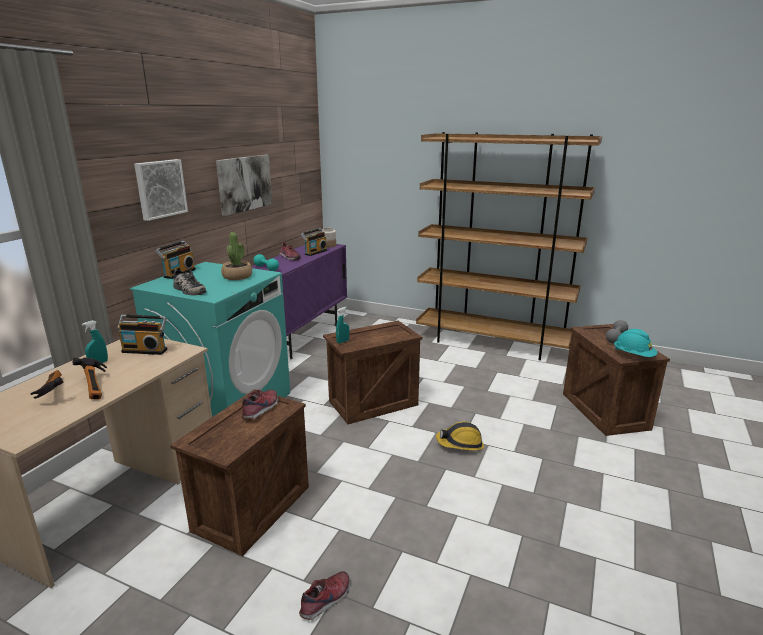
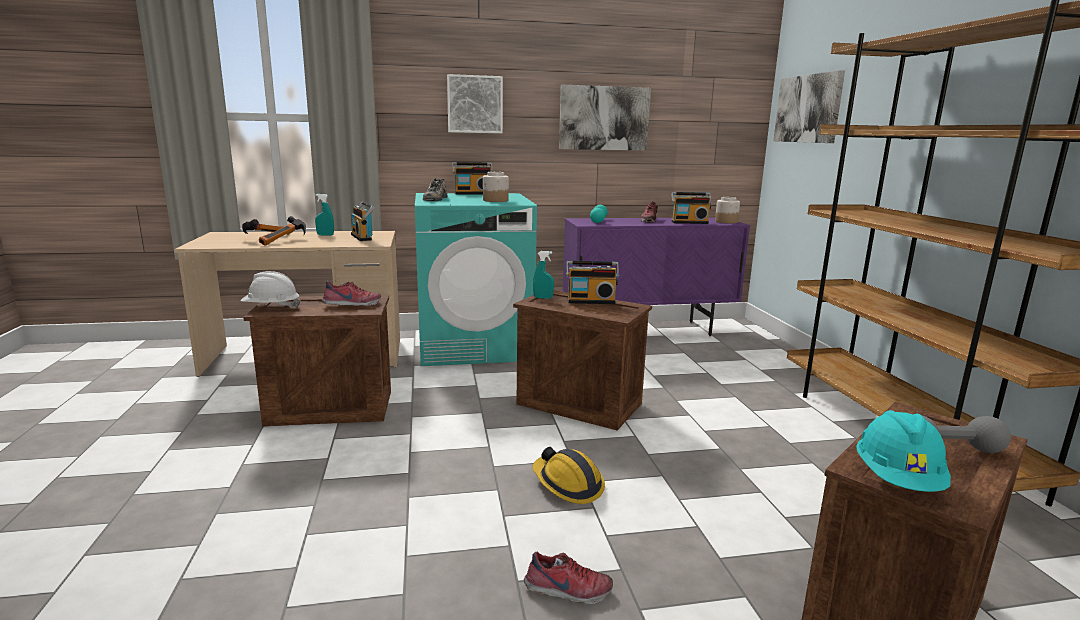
camera: 55 degrees right, 5 degrees down
(213, 448) = (271, 308): none -> white hard hat
(237, 276) = (495, 200): potted plant -> jar
(326, 600) = (217, 484): shoe -> shoe (567, 591)
(362, 163) = (808, 109): none -> picture
(369, 331) = (591, 301): none -> radio

